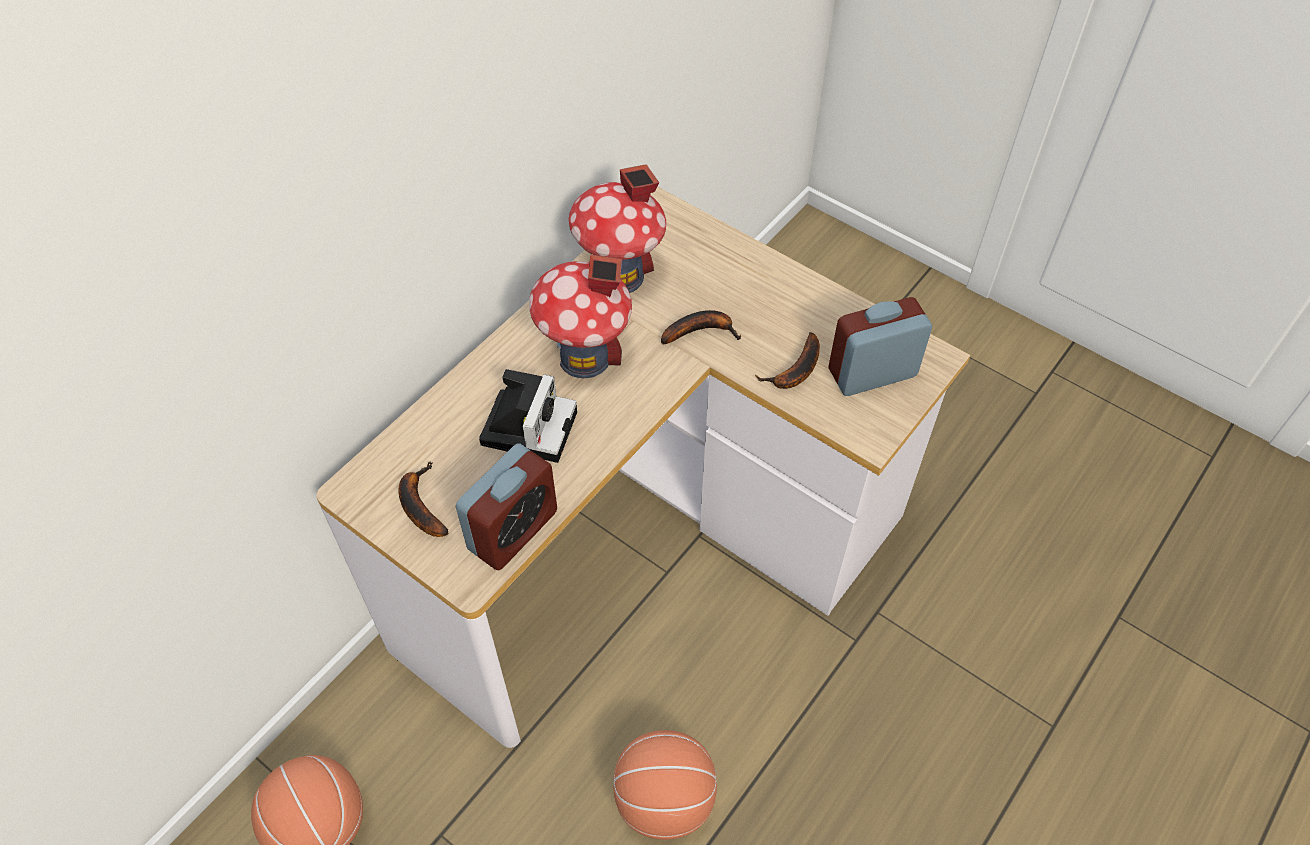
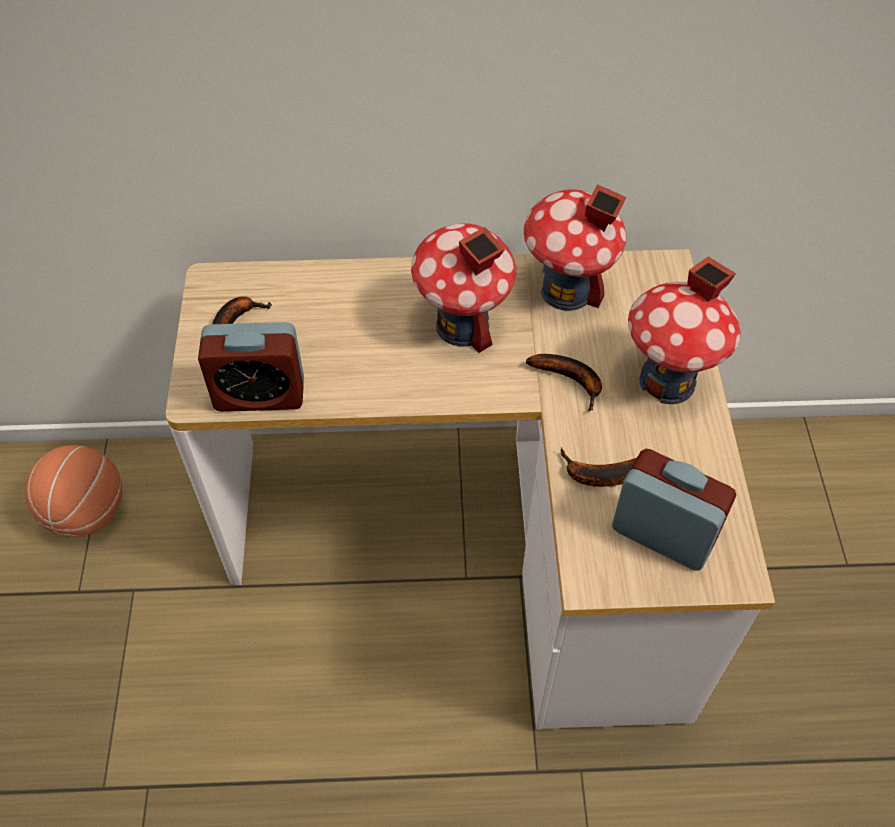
camera: 50 degrees right, 0 degrees up
(529, 425) = (364, 337): camera -> none
(663, 800) = (272, 721): basketball -> none
(755, 281) = (667, 381): none -> toy house

